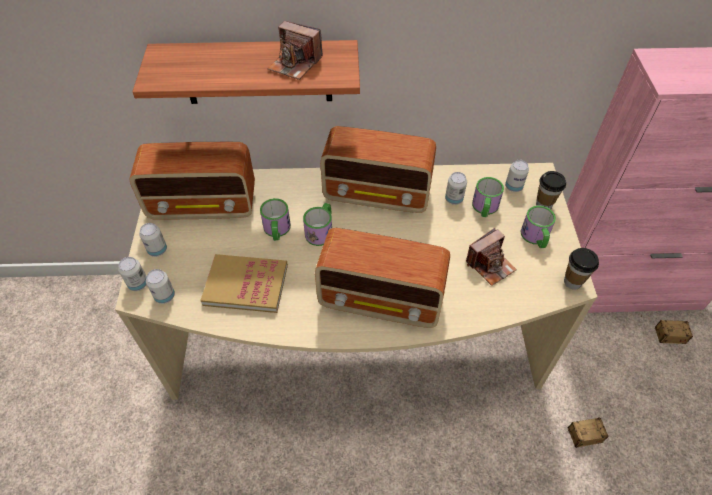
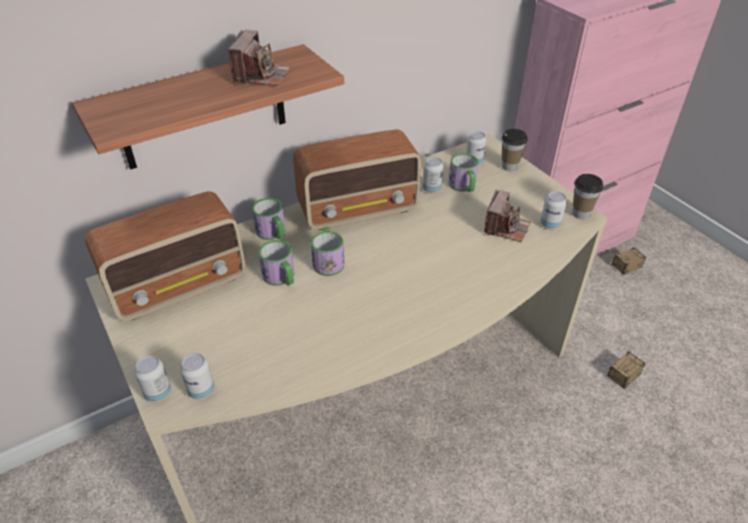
camera: 30 degrees left, 10 degrees down
(157, 250) = (156, 350): can -> can (550, 224)
(246, 285) = (288, 339): book -> none
(295, 64) = (261, 75): camera -> camera turned 75 degrees counterclockwise
(382, 301) = (437, 295): radio -> none
(535, 238) = (524, 193): mug -> mug (273, 233)

